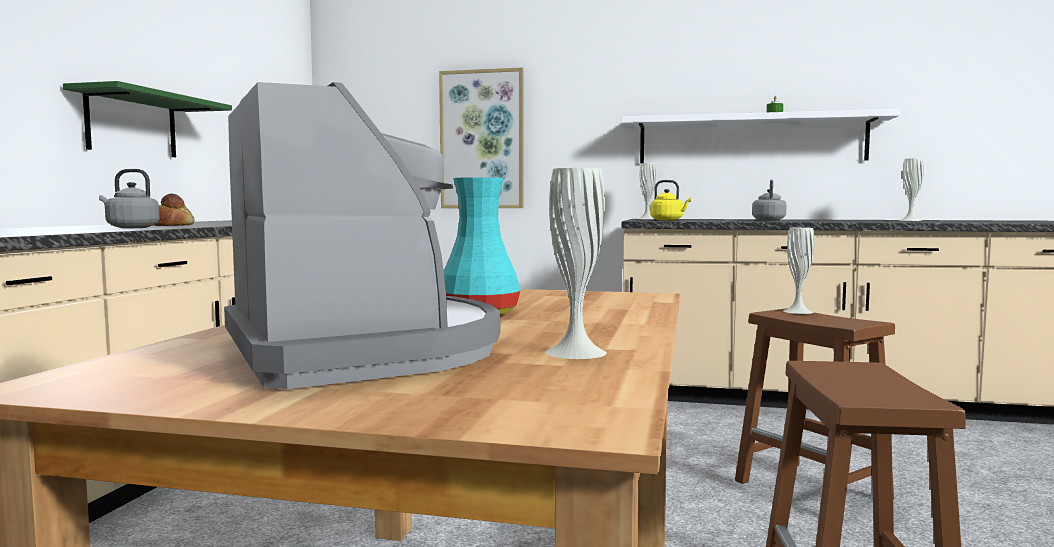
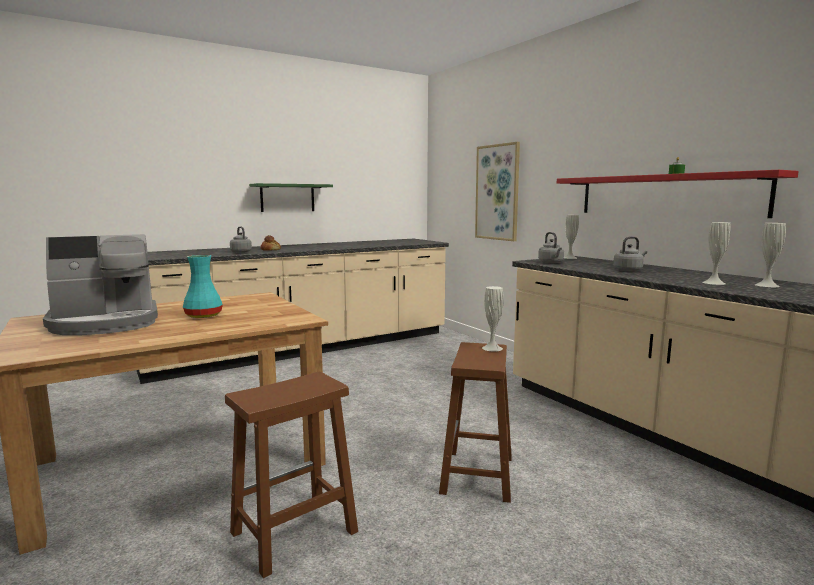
camera: 45 degrees right, 5 degrees up
(363, 349) = (106, 323): coffee machine -> coffee machine turned 45 degrees clockwise
(576, 352) = (124, 339): white vase -> white vase (713, 283)
(668, 220) = (551, 262): yellow kettle -> grey kettle
(750, 139) = (665, 195): white shelf -> red shelf

